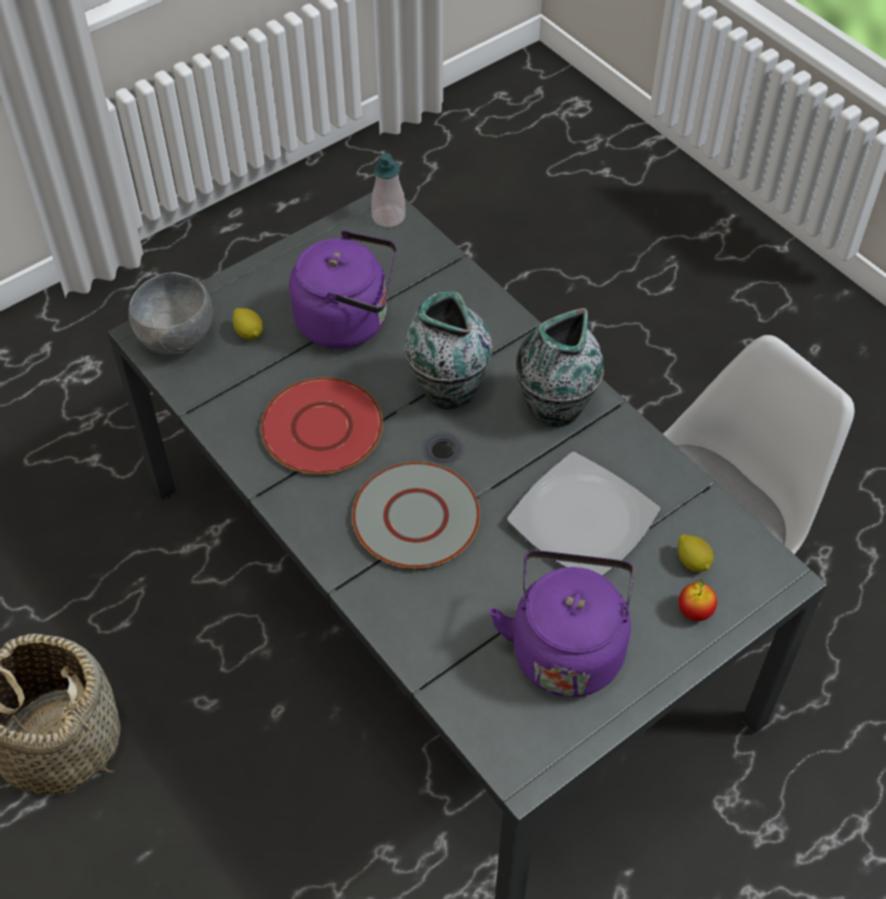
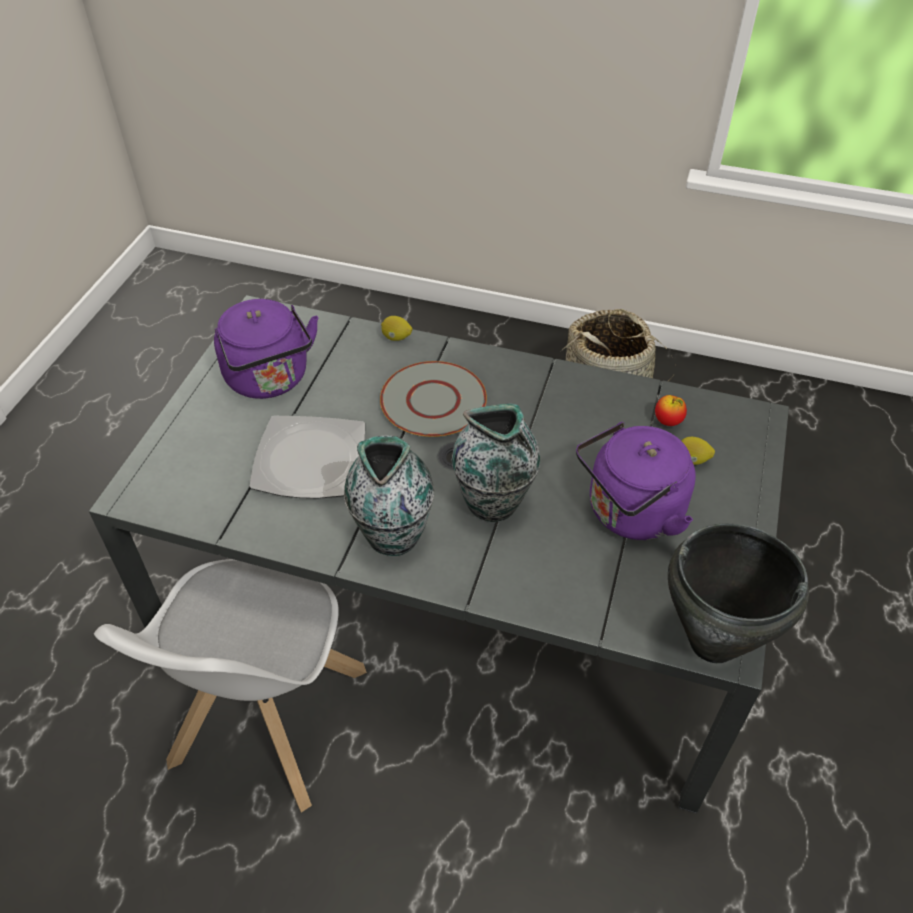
camera: 145 degrees right, 5 degrees down
(178, 338) = (734, 427): grey bowl -> none
(322, 429) = (557, 422): red plate -> none
(388, 217) = (713, 643): soap dispenser -> black cooking pot
(693, 561) = (206, 473): lemon -> lemon (396, 338)
(694, 611) = (189, 441): apple -> apple (668, 421)

